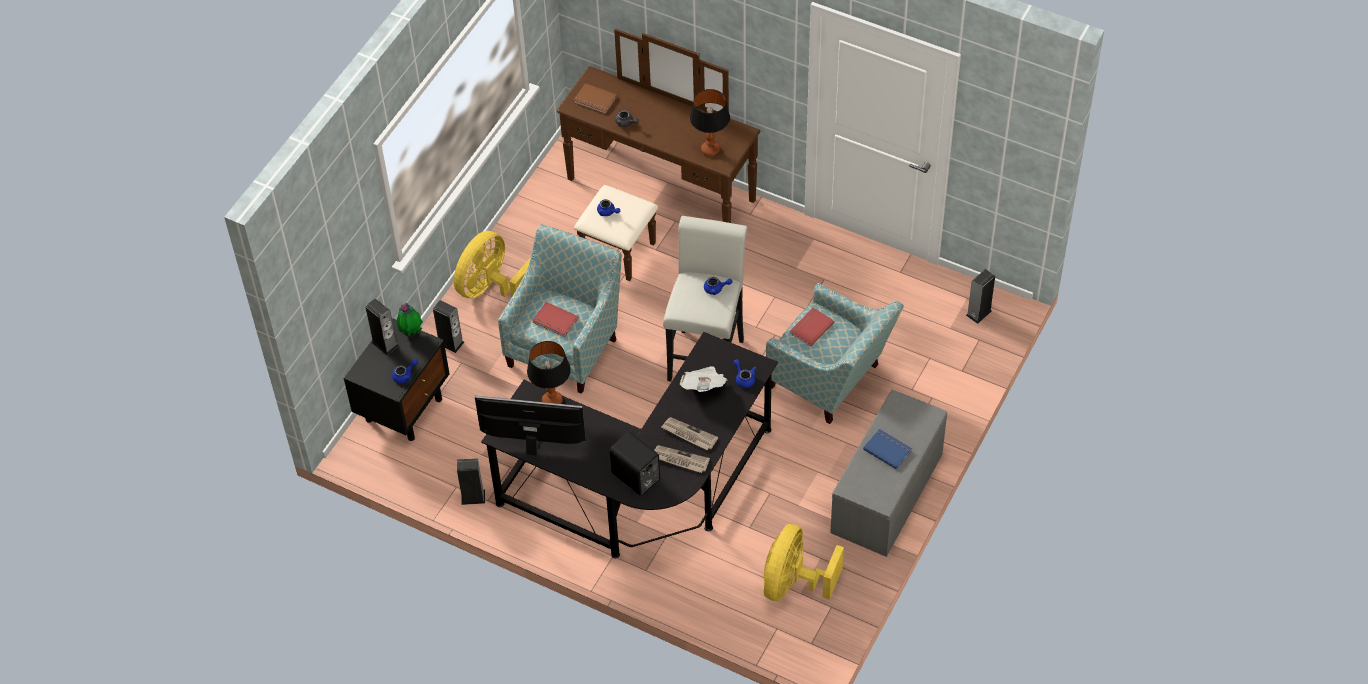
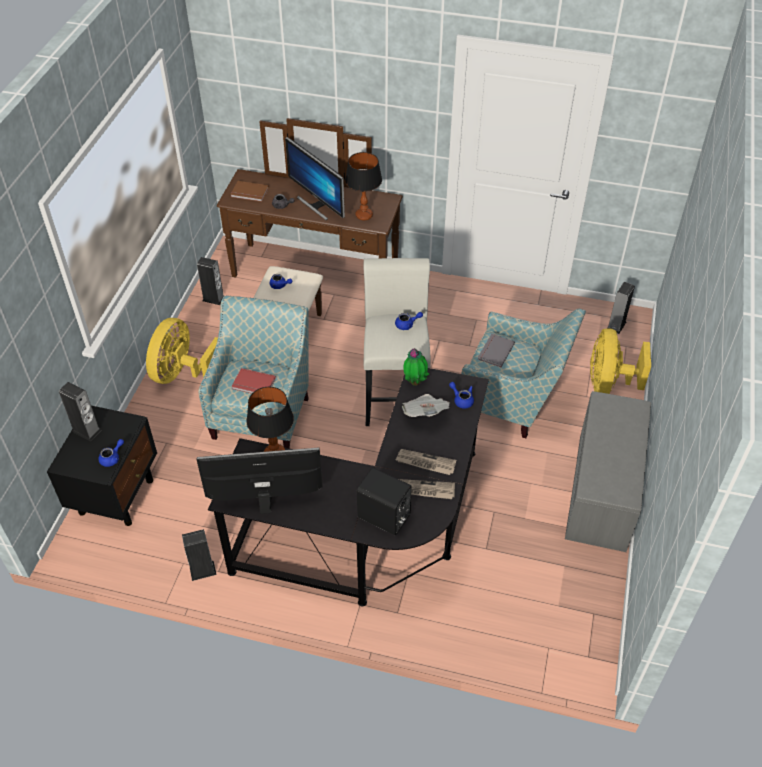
camera: 15 degrees left, 5 degrees down
(411, 333) = (112, 416): potted plant -> potted plant (415, 382)
(450, 342) = (152, 427): speaker -> speaker (213, 298)
(664, 128) = (317, 205): none -> monitor
(793, 583) = (548, 596): yellow fan -> yellow fan (608, 384)
(810, 327) = (494, 351): red book -> grey book
(888, 449) = (612, 445): blue book -> none

